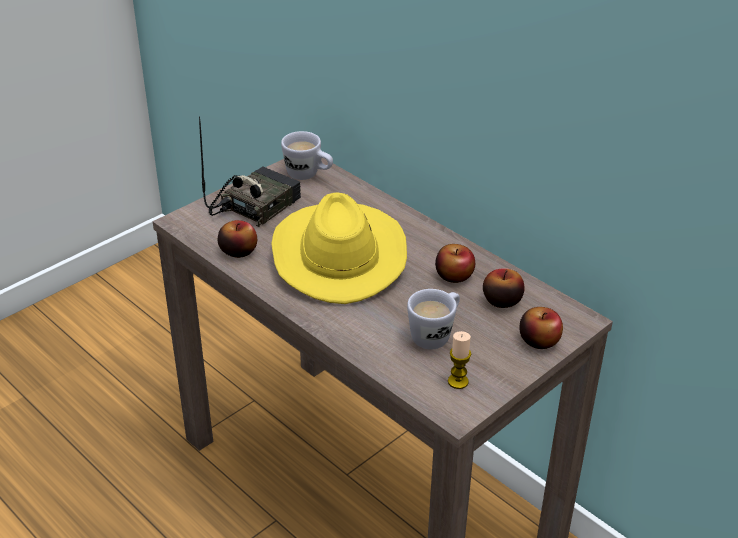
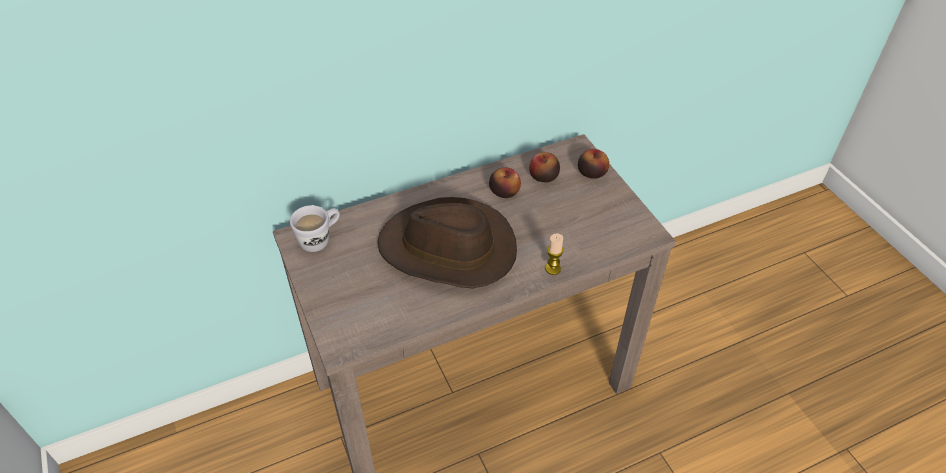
camera: 70 degrees left, 10 degrees up
(238, 251) = (409, 313): apple -> none
(254, 205) = (344, 287): radio -> none
(338, 255) = (448, 249): yellow hat -> brown hat
(435, 334) = (568, 221): white mug -> none
(458, 381) = (620, 224): candle -> candle (552, 269)

